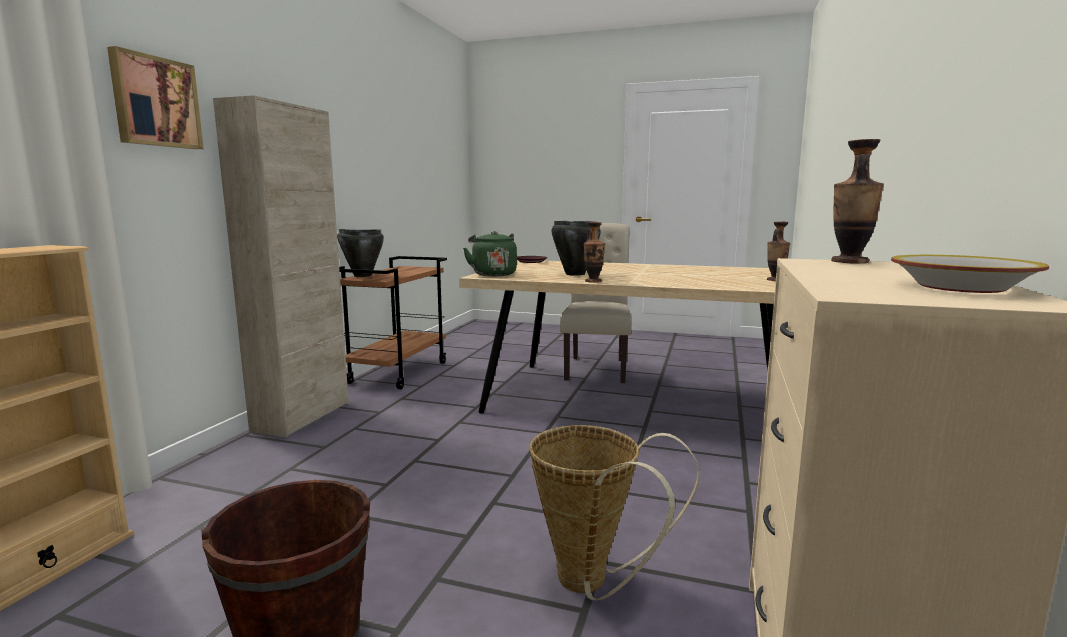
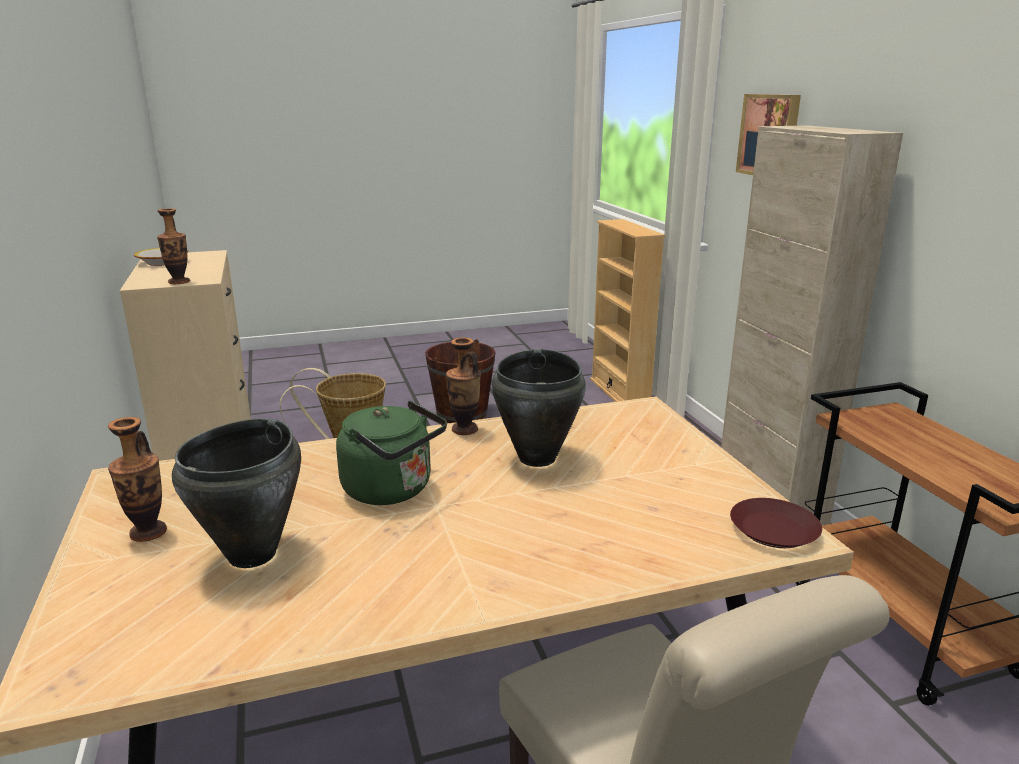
camera: 145 degrees right, 10 degrees up
(362, 275) = (920, 424): black cooking pot -> black cooking pot (253, 554)
(493, 274) = (647, 420): green kettle -> green kettle (392, 490)

